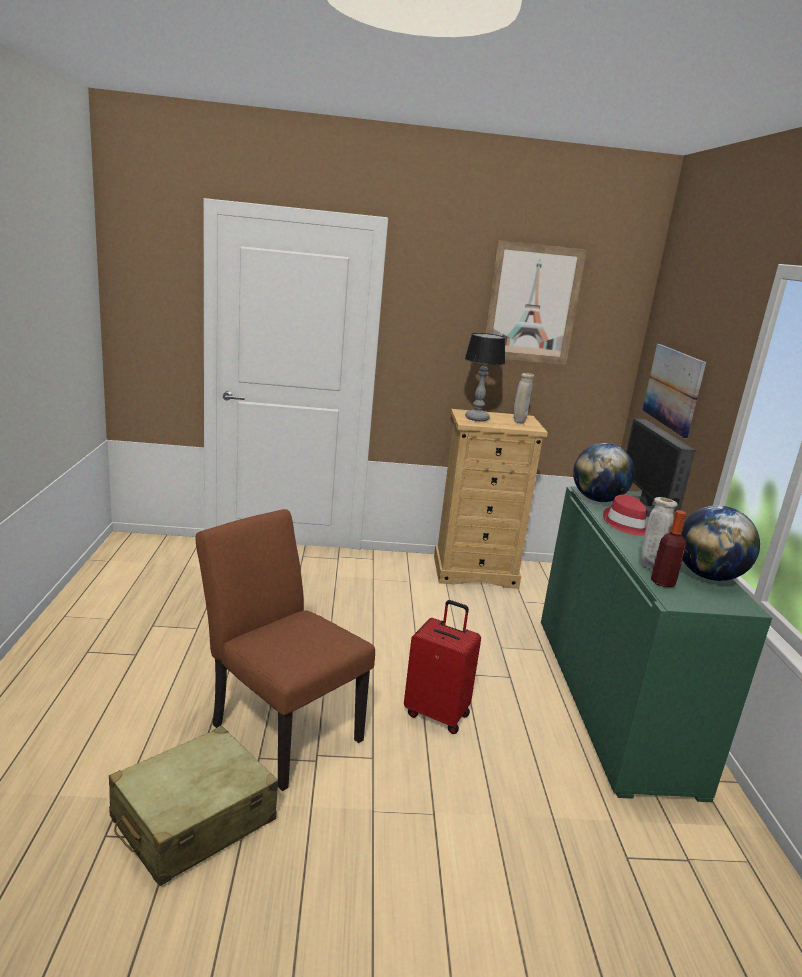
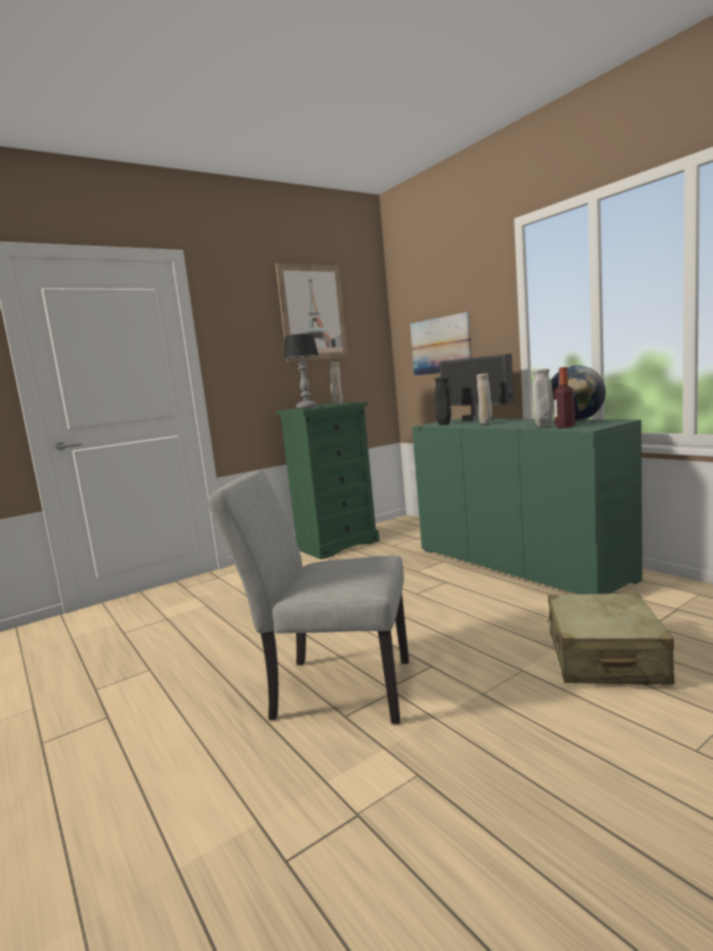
camera: 30 degrees left, 10 degrees down
(193, 820) = (354, 790): beige suitcase -> beige suitcase (604, 657)
(279, 726) = (330, 688): brown chair -> grey chair
(437, 713) = (434, 620): red suitcase -> none
(475, 572) = (337, 544): beige dresser -> green dresser
(597, 500) = (444, 424): globe -> black vase
(626, 525) = (485, 424): red hat -> beige vase

